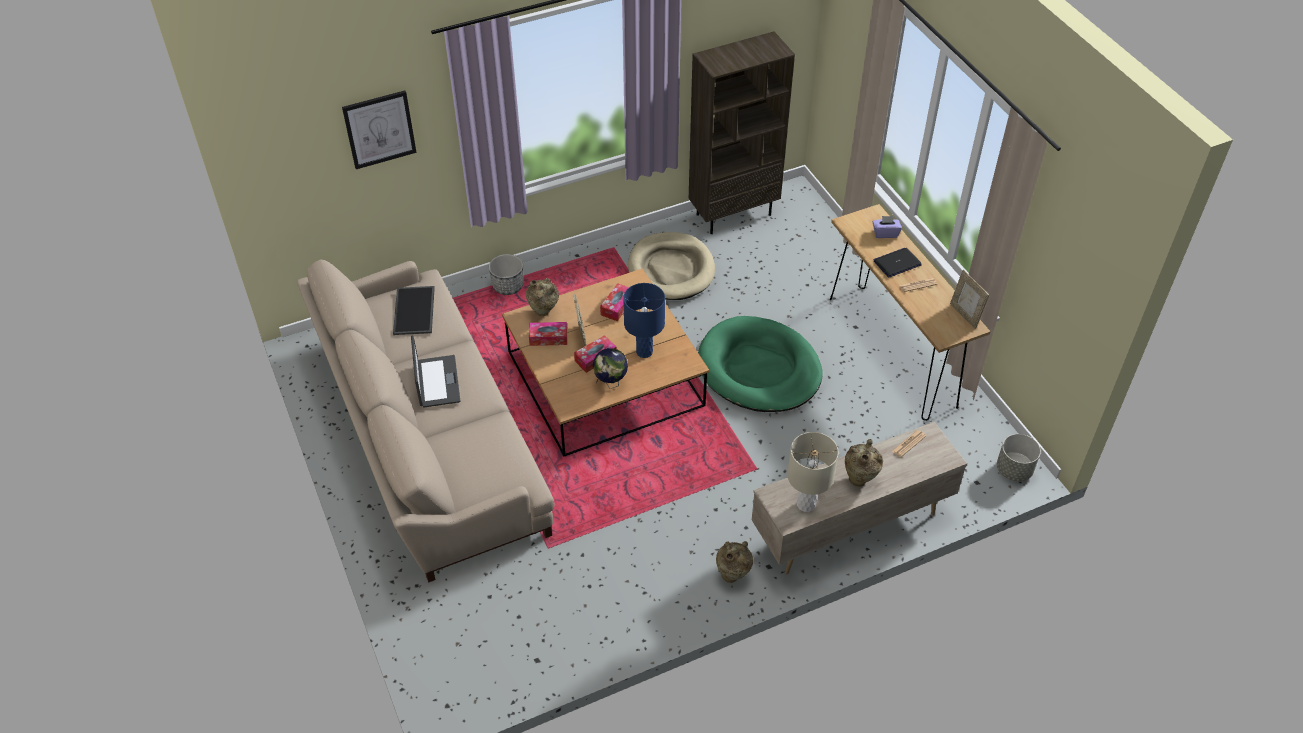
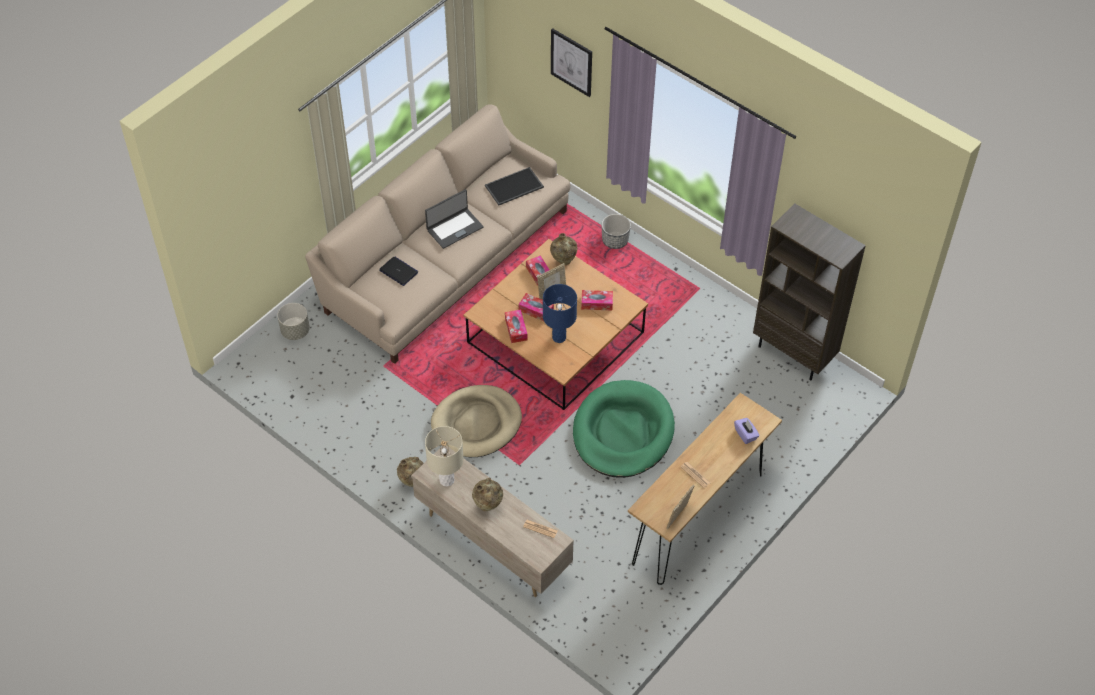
camera: 65 degrees right, 5 degrees up
(611, 383) = (516, 329): globe -> tissue box
(671, 270) = (698, 335): beige dog bed -> beige dog bed (476, 423)
(897, 263) = (713, 453): laptop -> laptop (399, 271)
(1014, 470) = (612, 643): grey planter -> grey planter (295, 331)

